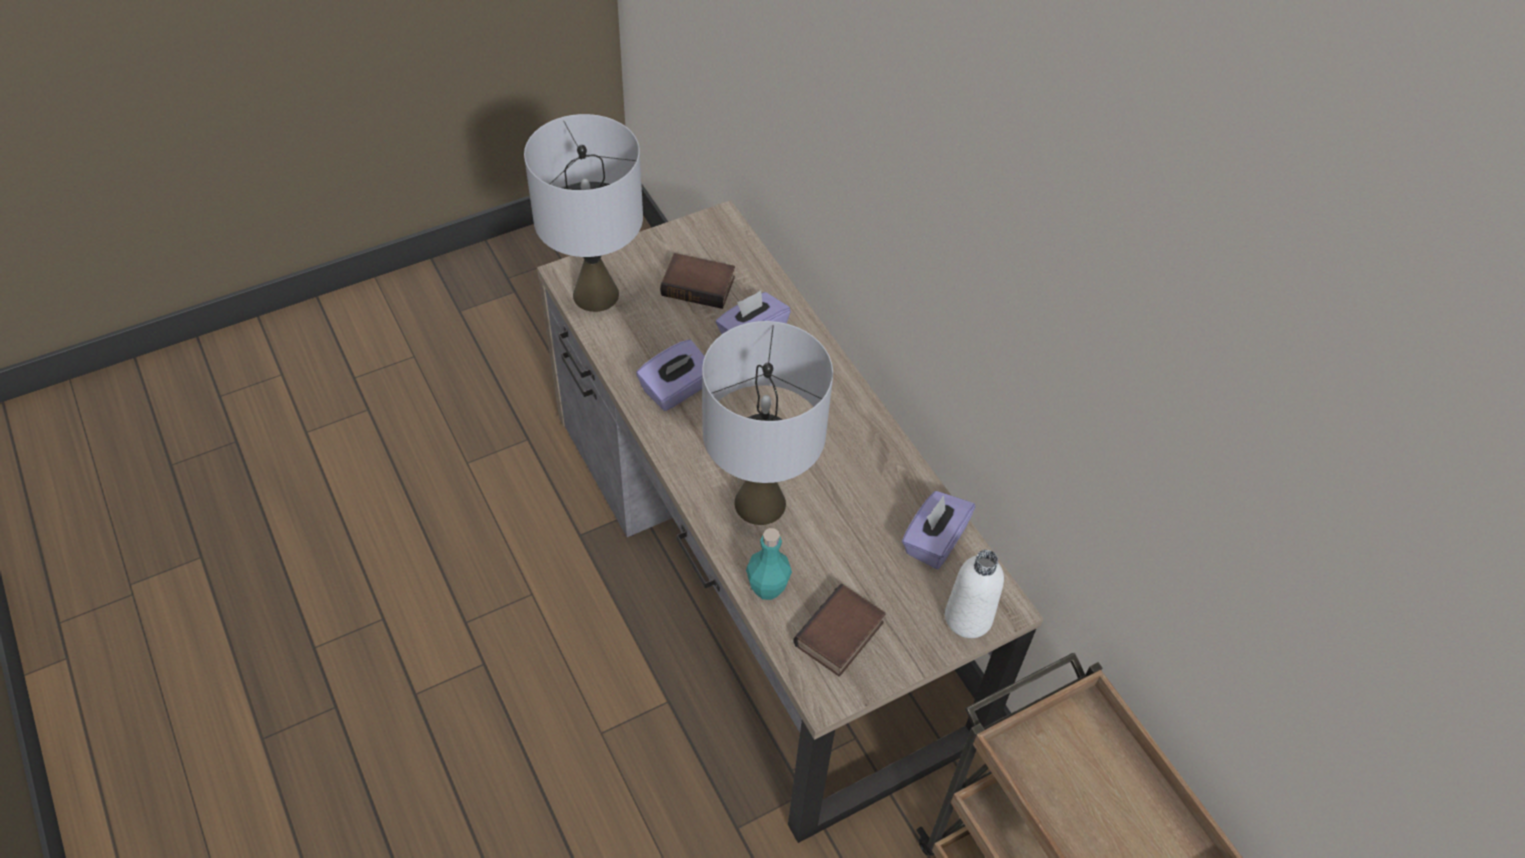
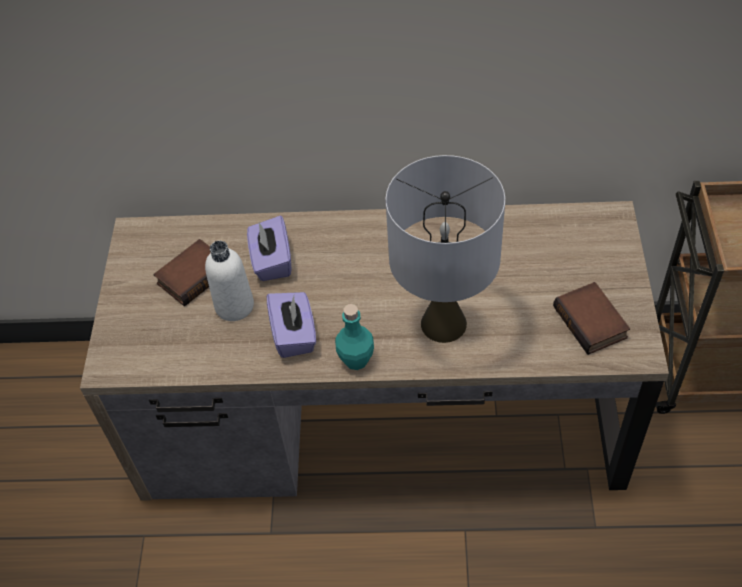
camera: 55 degrees left, 0 degrees up
(595, 295) = (148, 354): grey table lamp -> none
(767, 588) = (526, 351): turquoise bottle -> turquoise bottle (356, 360)
(933, 541) = (537, 232): purple tissue box -> none
(968, 618) = (612, 241): white bottle -> white bottle (234, 306)

